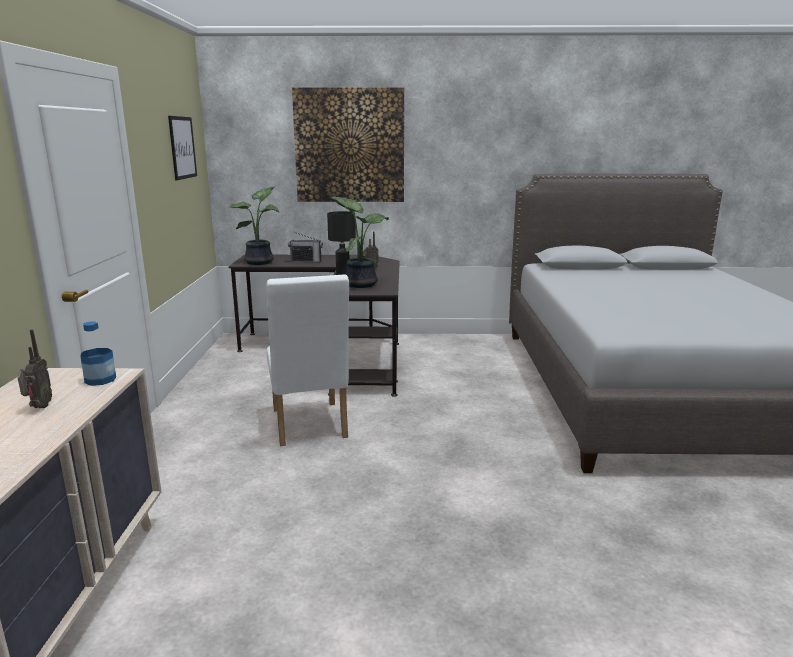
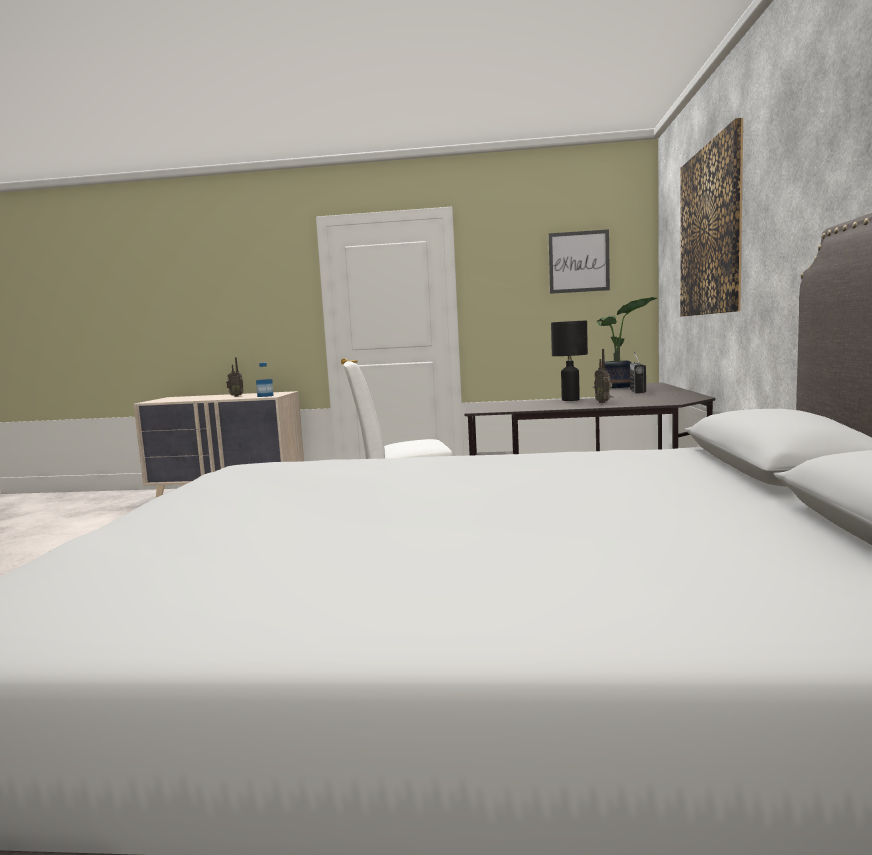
camera: 95 degrees right, 10 degrees down
(360, 284) = (517, 405): potted plant -> none

